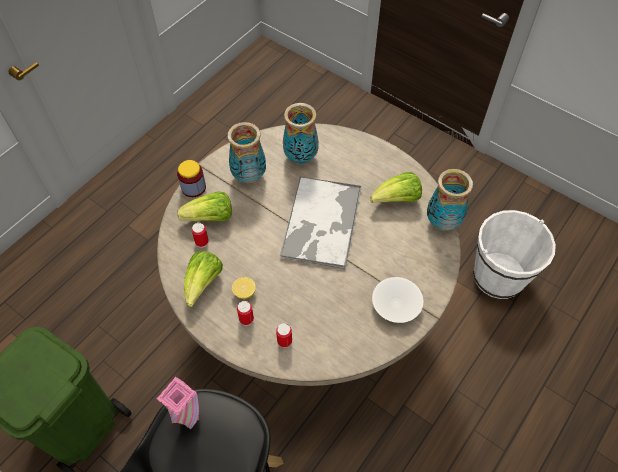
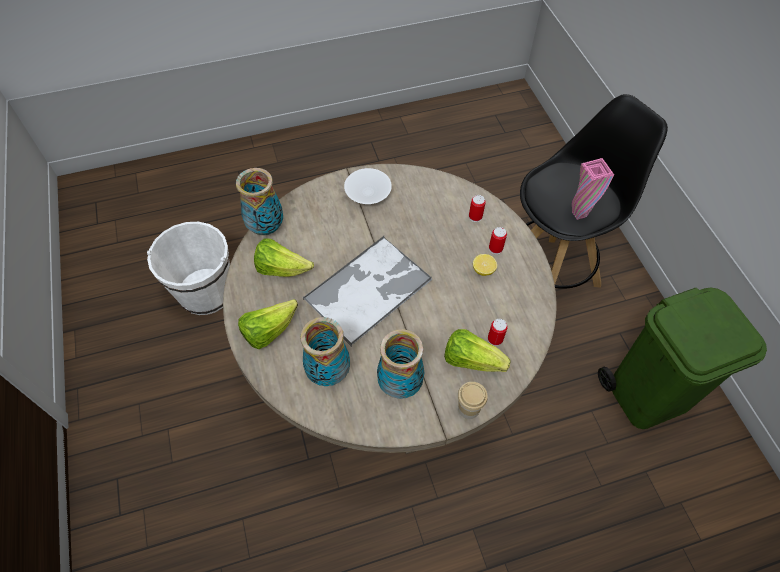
camera: 145 degrees left, 0 degrees up
(193, 187) = (468, 408): jar -> cup
(203, 284) = (516, 298): lettuce -> lettuce (269, 331)

